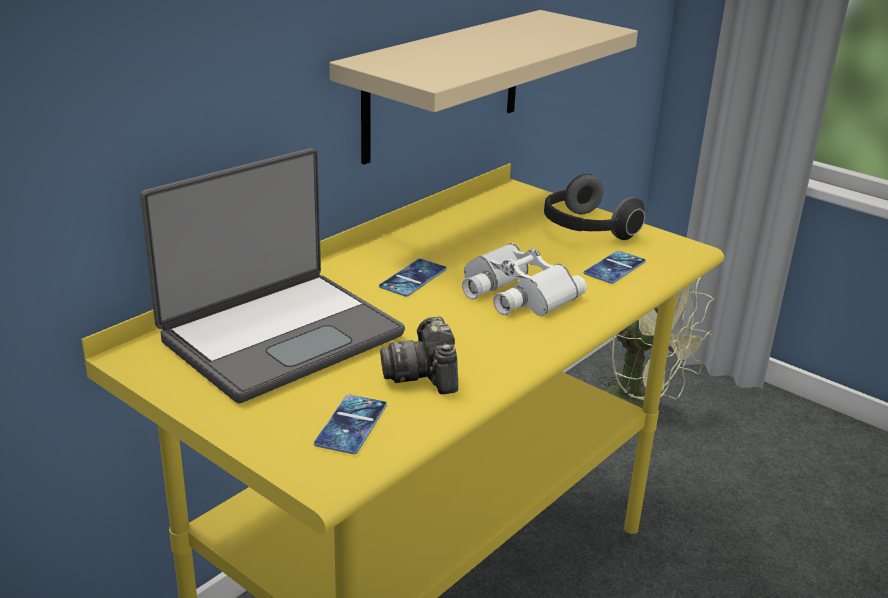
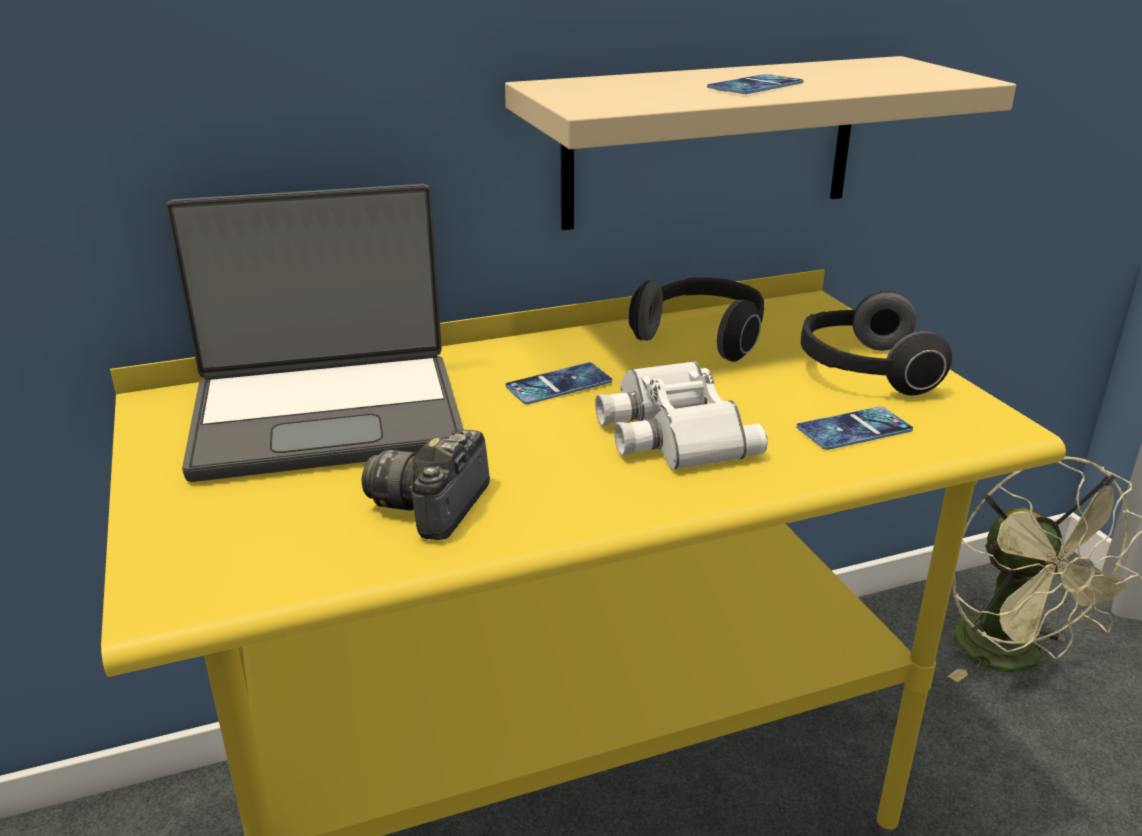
camera: 30 degrees right, 0 degrees up
(351, 425) = (273, 544): phone -> phone (755, 86)
(470, 226) = (702, 337): none -> headphones

